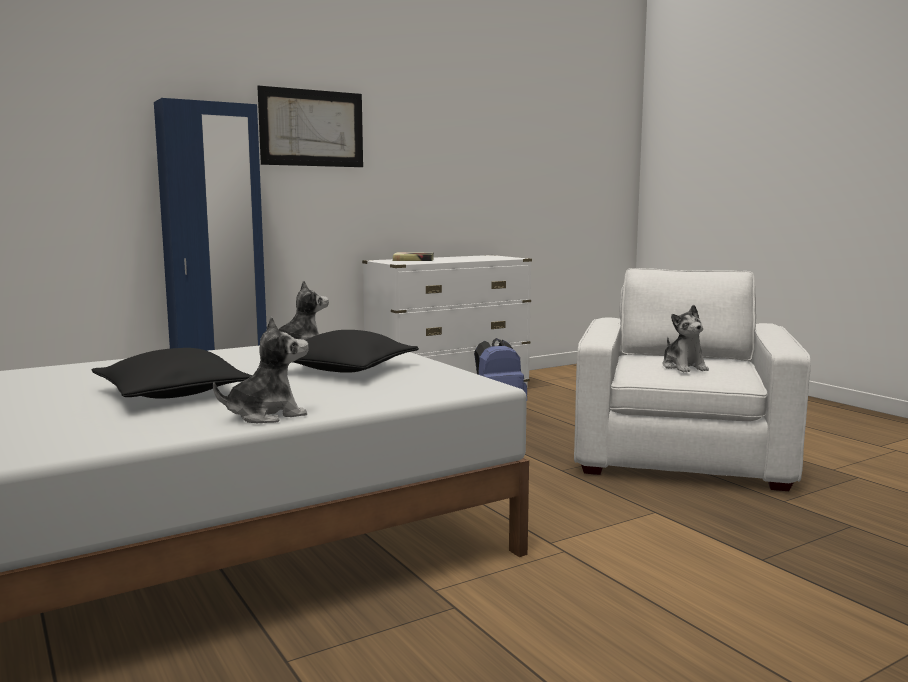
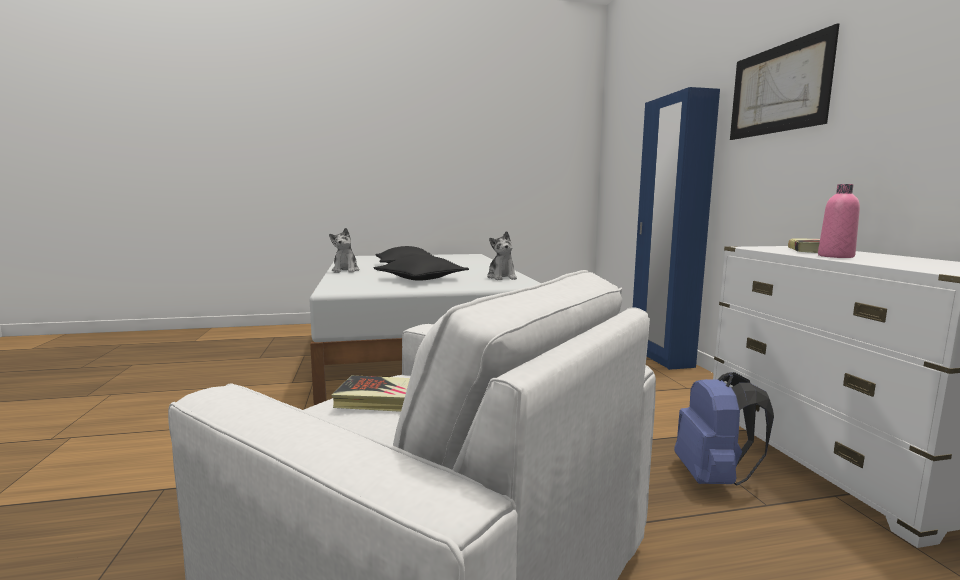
camera: 110 degrees right, 0 degrees up
(452, 260) = (835, 256): none -> pink bottle
(683, 367) = (381, 400): plush toy -> book

